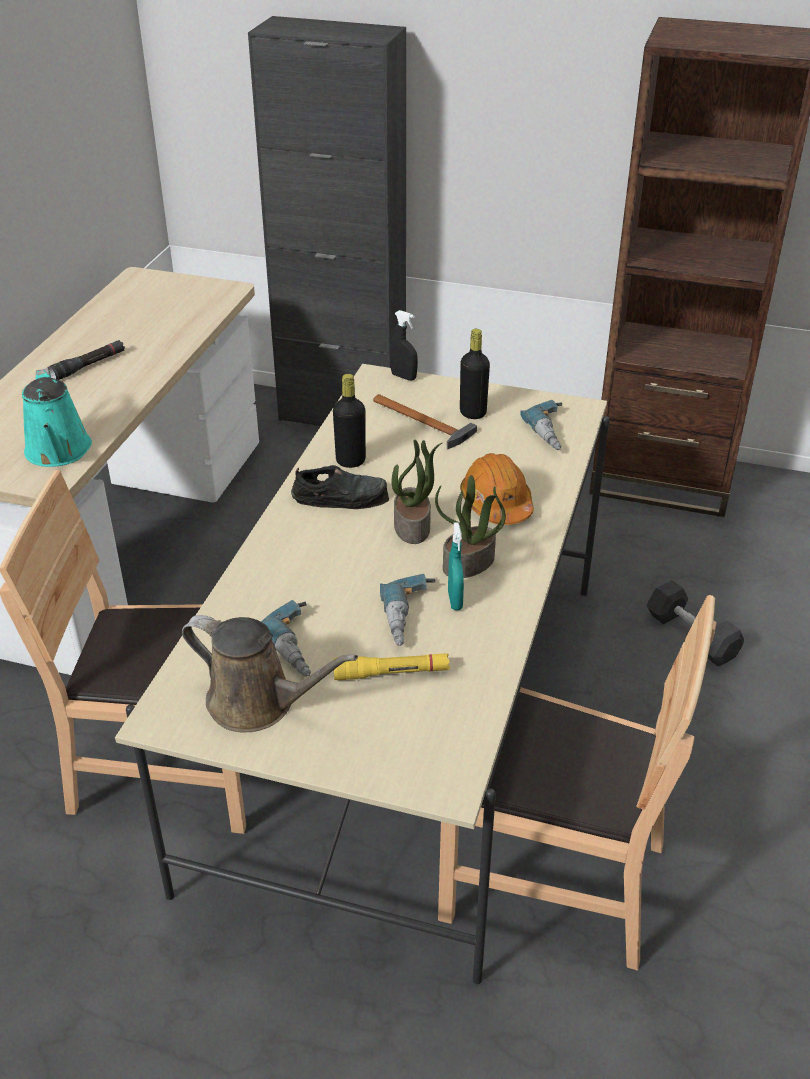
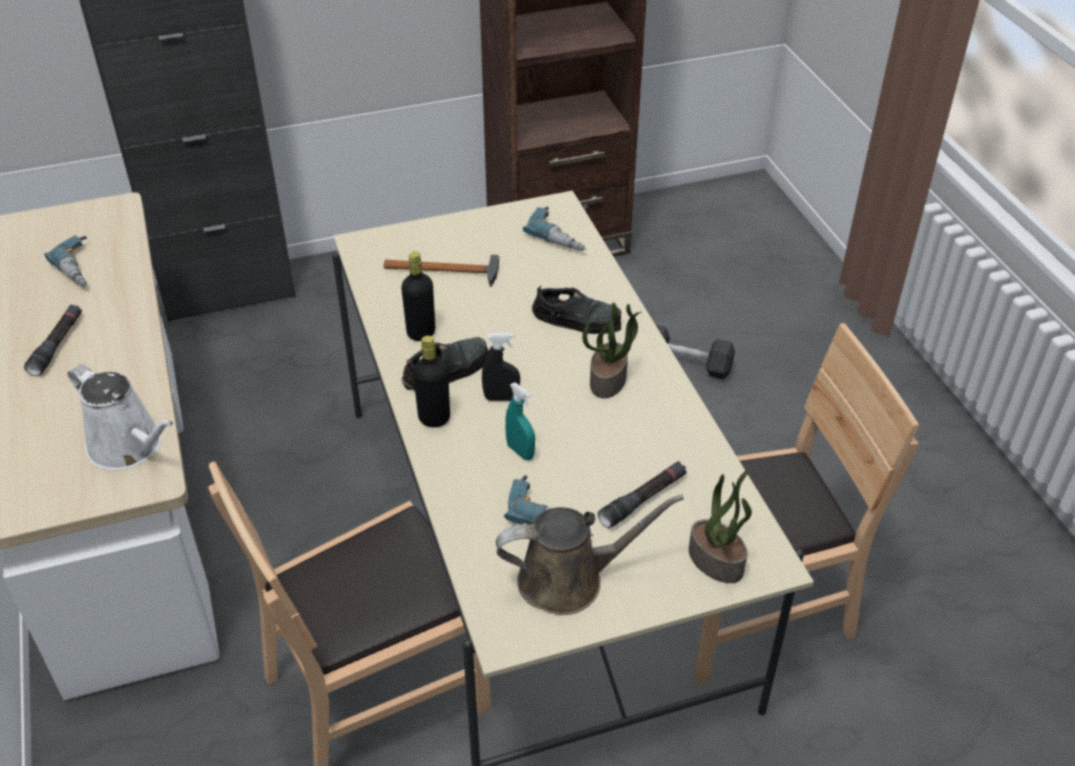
camera: 35 degrees left, 5 degrees up
(59, 452) = (130, 447): turquoise watering can -> white watering can
(391, 673) = (643, 500): yellow flashlight -> black flashlight
(403, 377) = (384, 234): black spray bottle -> black spray bottle (501, 398)
(412, 618) = (612, 446): power drill -> power drill (82, 268)
(413, 527) = (534, 369): potted plant -> potted plant (717, 561)
(455, 600) = (629, 416): turquoise spray bottle -> turquoise spray bottle (520, 451)
(473, 413) = (478, 245): black bottle -> black bottle (434, 418)
(496, 504) = (578, 318): orange hard hat -> black shoe

